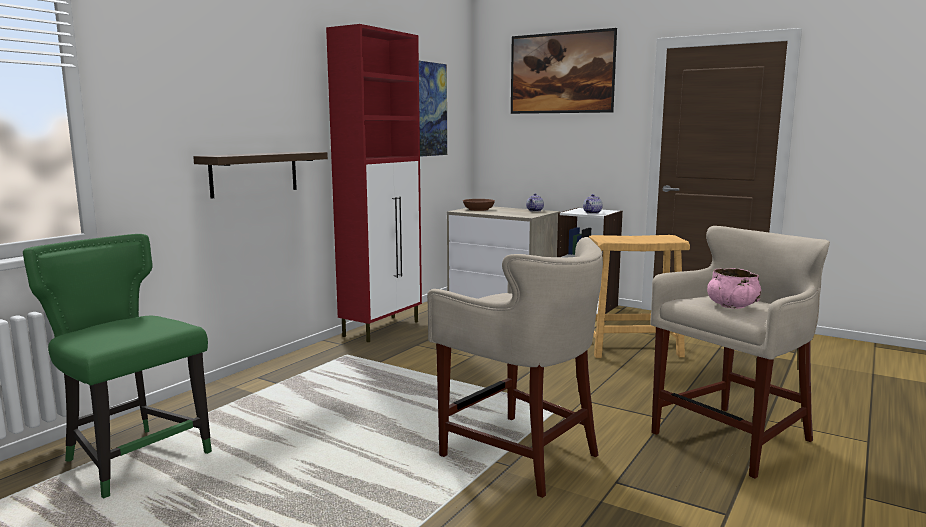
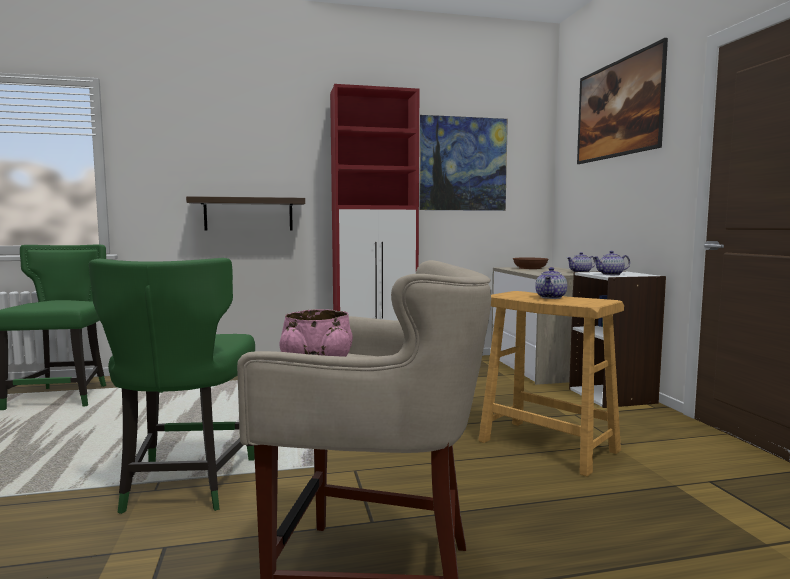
camera: 45 degrees right, 5 degrees down
(519, 453) = (185, 485): beige stool -> green chair
(634, 238) = (551, 297): none -> teapot

